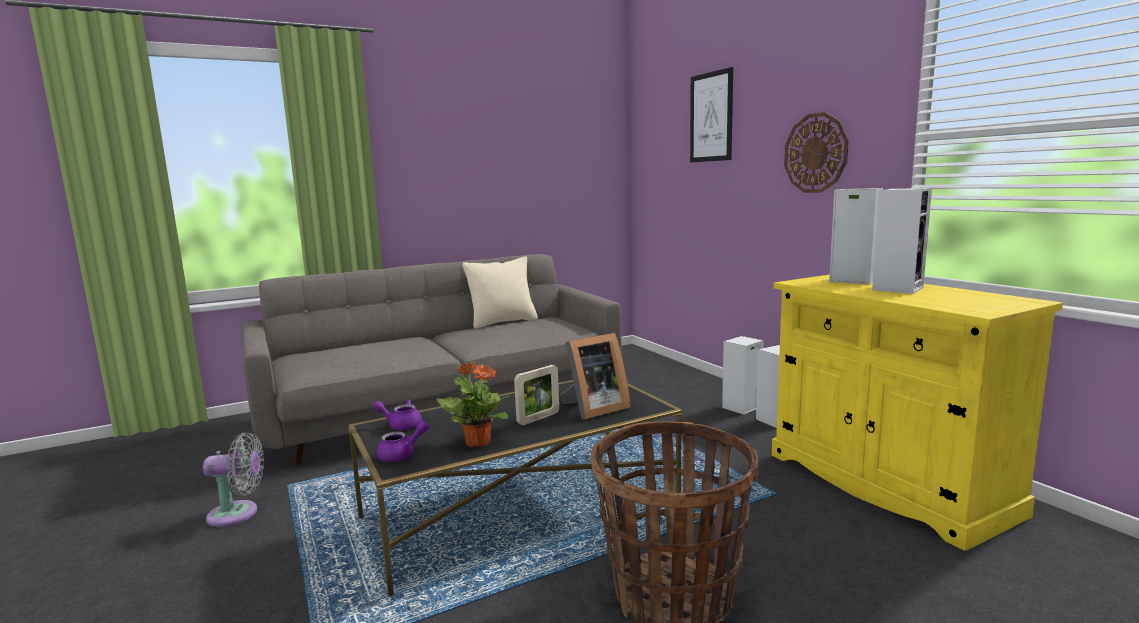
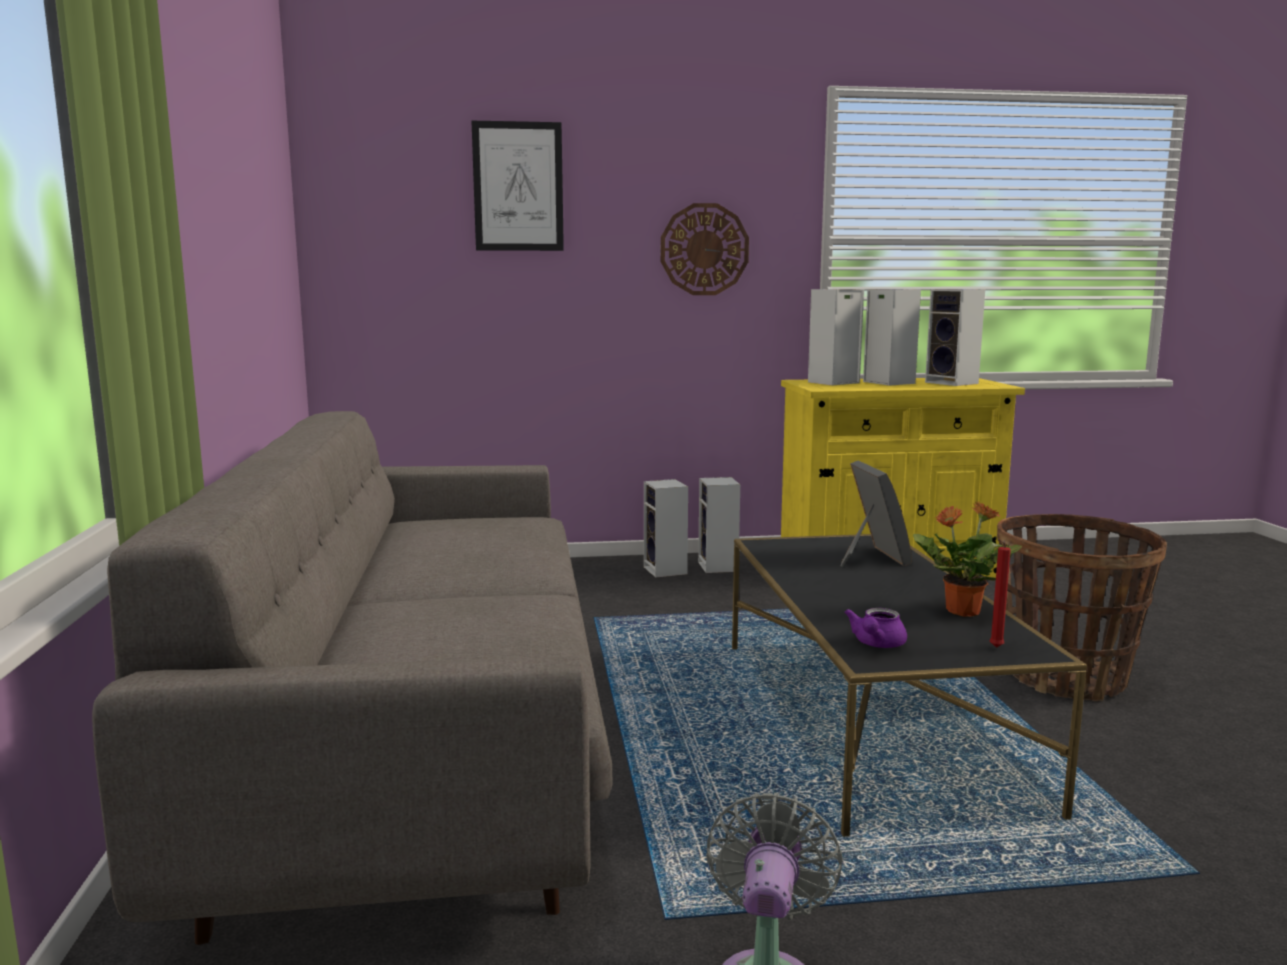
camera: 70 degrees left, 0 degrees up
(402, 455) = (994, 648): purple teapot -> red candle
(503, 322) = (392, 544): beige pillow -> none
(538, 418) = (890, 581): picture frame -> none
(956, 300) = (953, 383): none -> speaker

